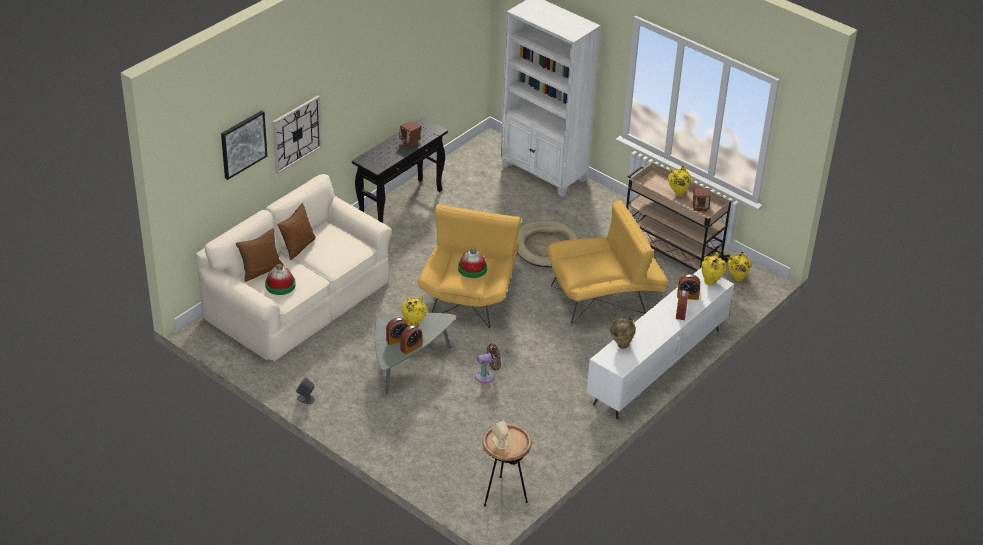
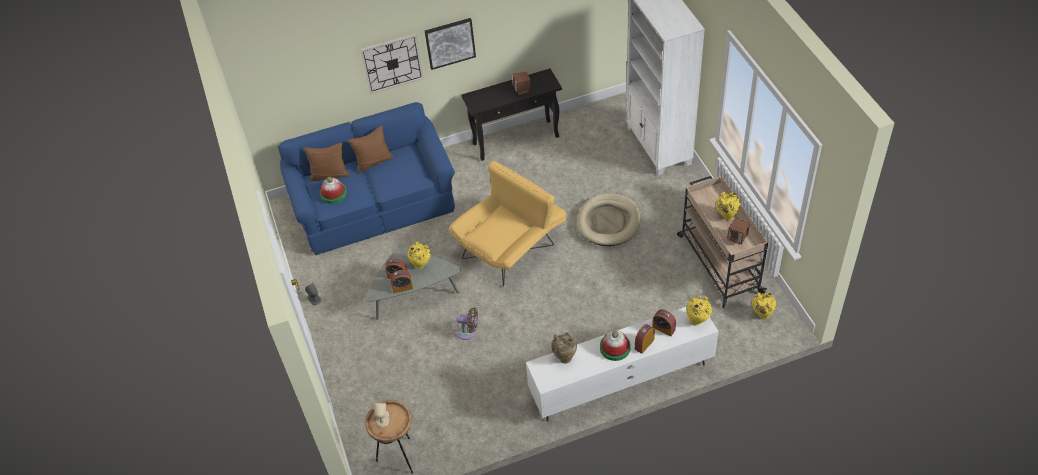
camera: 35 degrees right, 10 degrees up
(243, 144) = (325, 64): picture -> picture (450, 43)
(298, 299) = (374, 203): beige sofa -> blue sofa
(472, 268) = (501, 229): hat -> hat (615, 348)
(604, 297) = (624, 290): yellow armchair -> none

